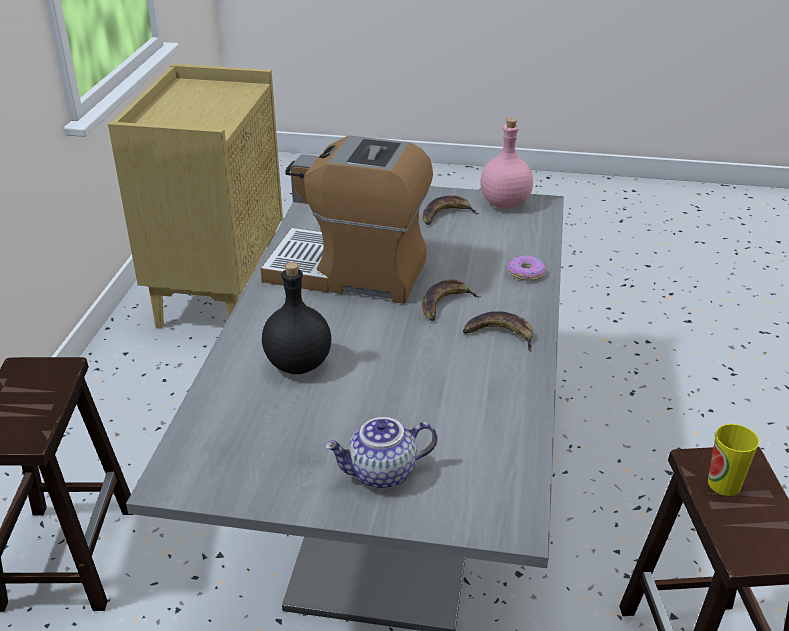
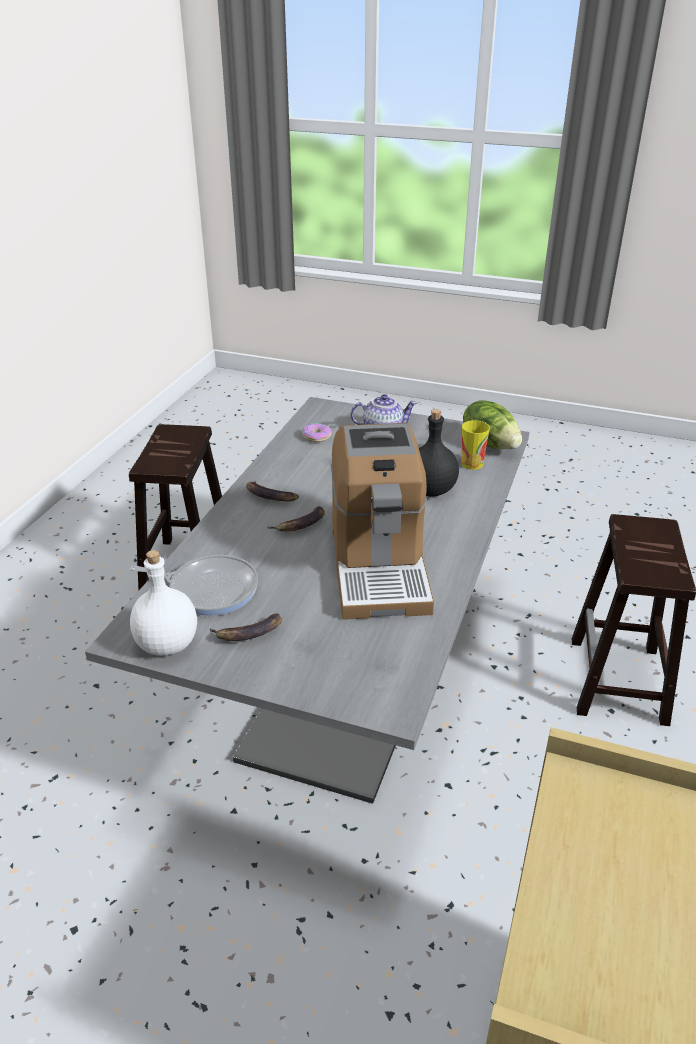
camera: 170 degrees left, 0 degrees up
(201, 462) = (490, 443): none -> lettuce
(349, 271) = (379, 566): coffee machine -> coffee machine turned 60 degrees clockwise
(500, 240) = (209, 589): none -> frying pan
(505, 204) = (168, 643): pink bottle -> white bottle
(526, 273) = (211, 547): donut -> donut (316, 436)
(724, 484) = (172, 458): cup -> cup (472, 464)

